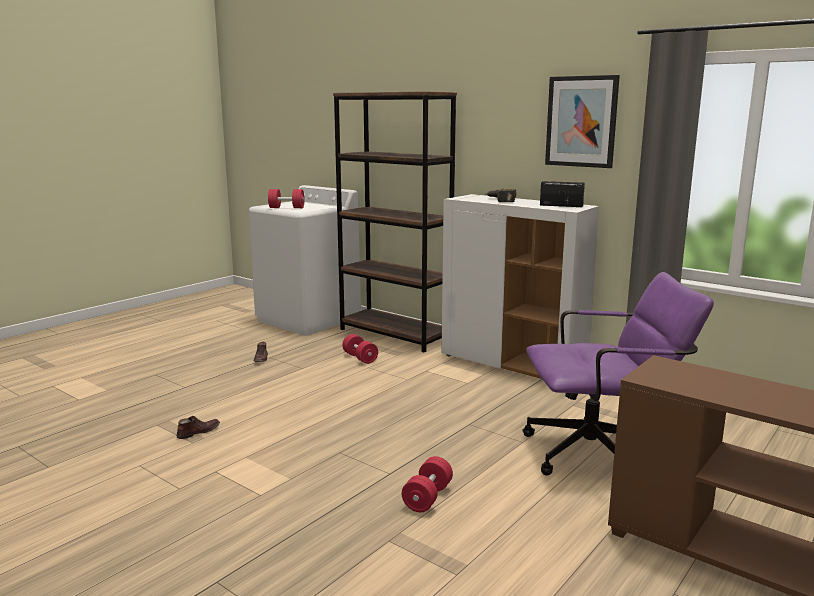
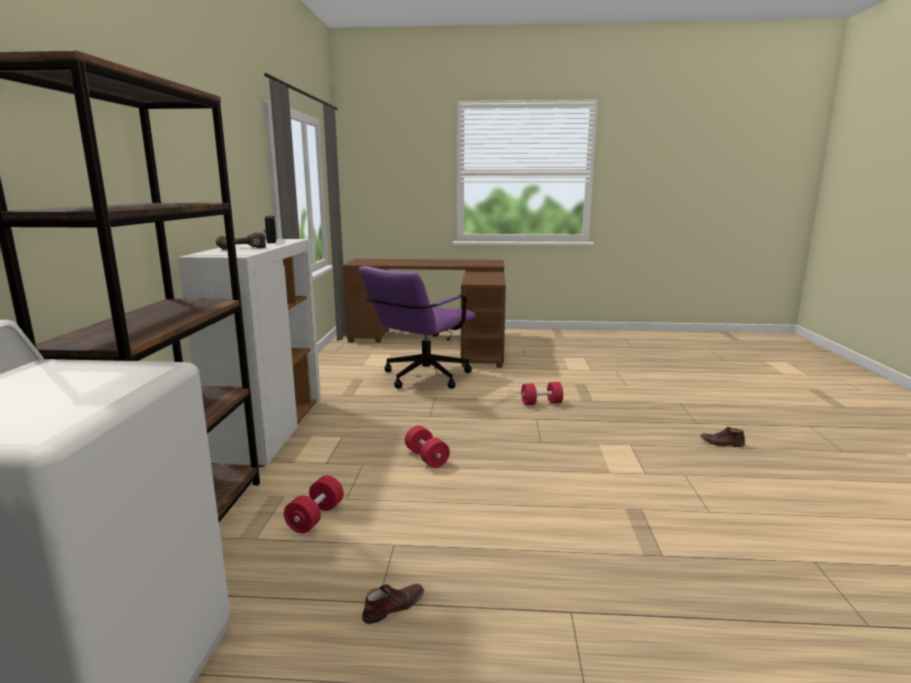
camera: 125 degrees left, 0 degrees up
(198, 432) = (625, 518): brown shoe -> brown shoe (722, 443)
(286, 208) = (83, 395): red dumbbell -> red dumbbell (426, 458)
(581, 121) = (232, 154): picture -> none
(602, 453) = (420, 378): purple office chair -> purple office chair turned 105 degrees counterclockwise

